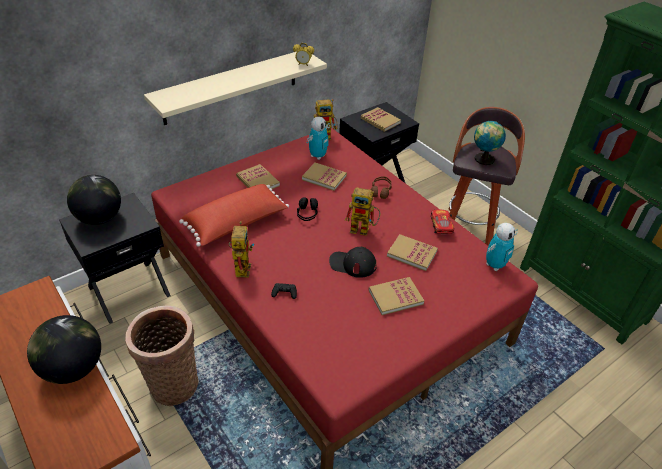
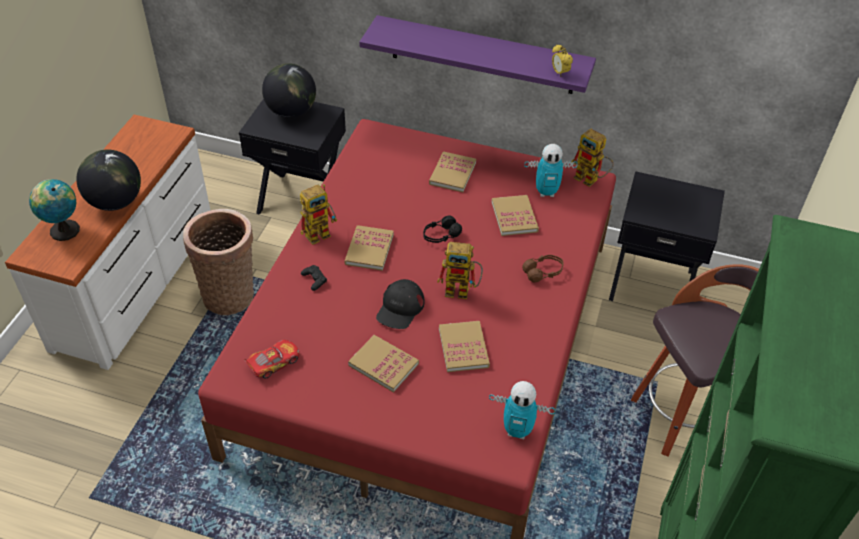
camera: 55 degrees right, 5 degrees up
(231, 87) = (482, 55): beige shelf -> purple shelf
(237, 224) = (374, 196): red pillow -> none
(352, 264) = (400, 308): black cap -> black cap turned 135 degrees counterclockwise
(364, 229) = (462, 290): toy robot -> toy robot turned 60 degrees counterclockwise
(380, 121) = (674, 205): book -> book (369, 249)
(441, 225) = (538, 352): toy car -> toy car (273, 363)
(483, 159) = (695, 331): globe -> globe (63, 230)

